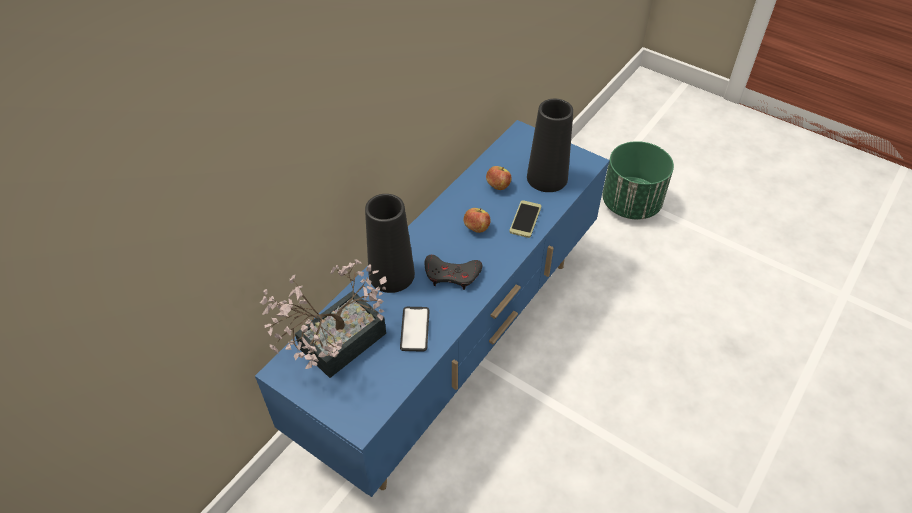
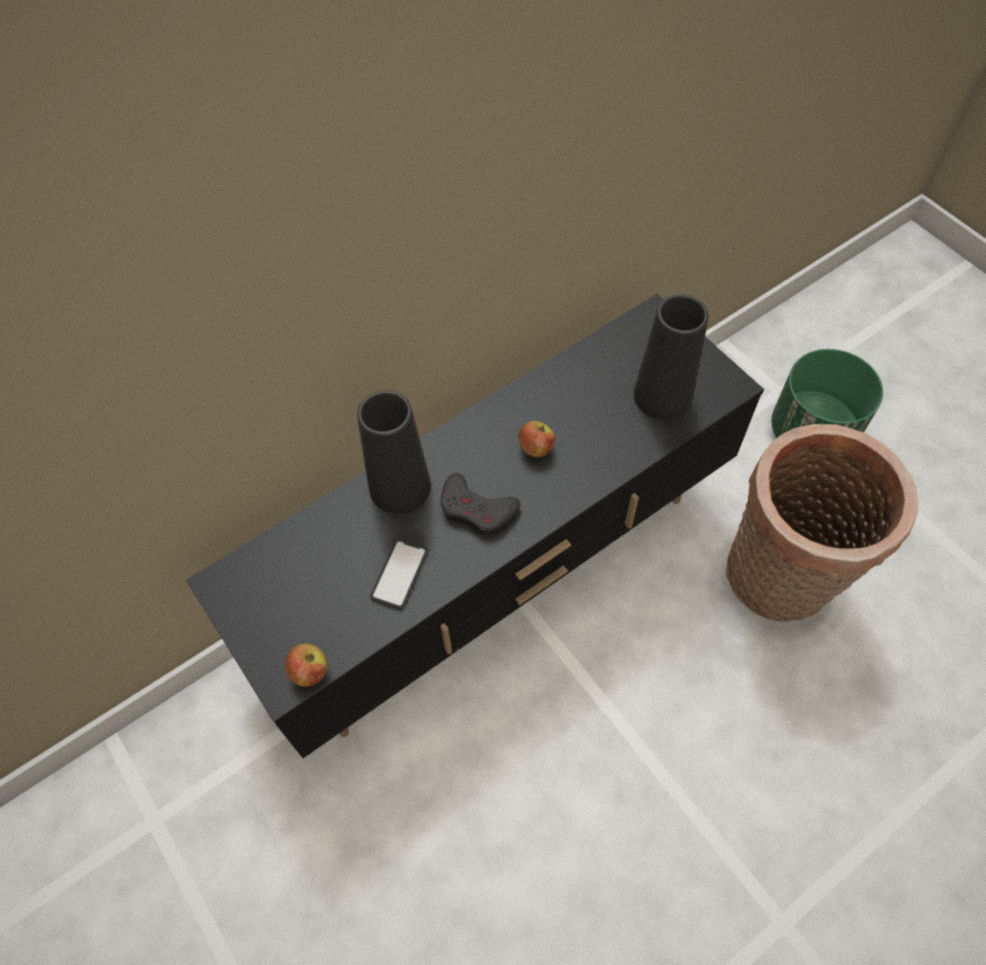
camera: 20 degrees right, 10 degrees up
(334, 346) = (292, 569): potted plant -> none
(455, 348) = (496, 577): blue tv stand -> black tv stand
(498, 186) = (589, 391): apple -> apple (309, 671)
(525, 219) = (607, 452): phone -> none
(648, 299) = (779, 581): none -> basket

